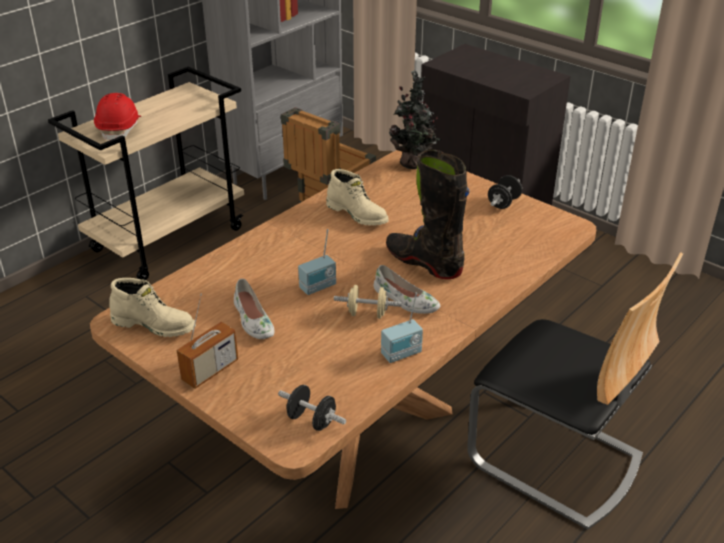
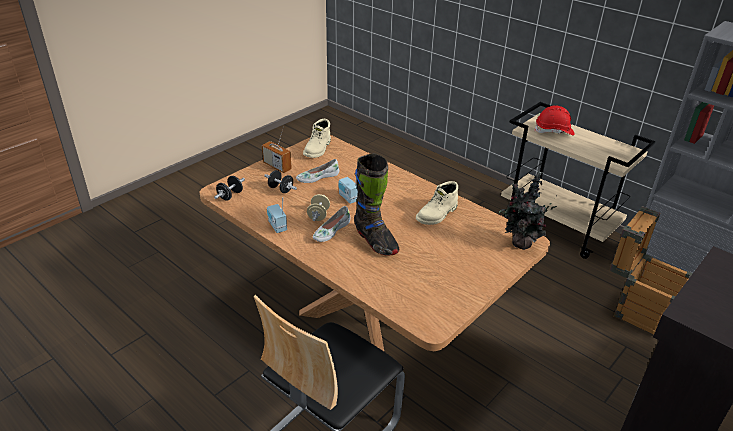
camera: 90 degrees right, 0 degrees up
(424, 262) = (375, 241): black boot -> black boot turned 105 degrees clockwise
(503, 203) = (466, 289): black dumbbell -> black dumbbell (281, 189)

